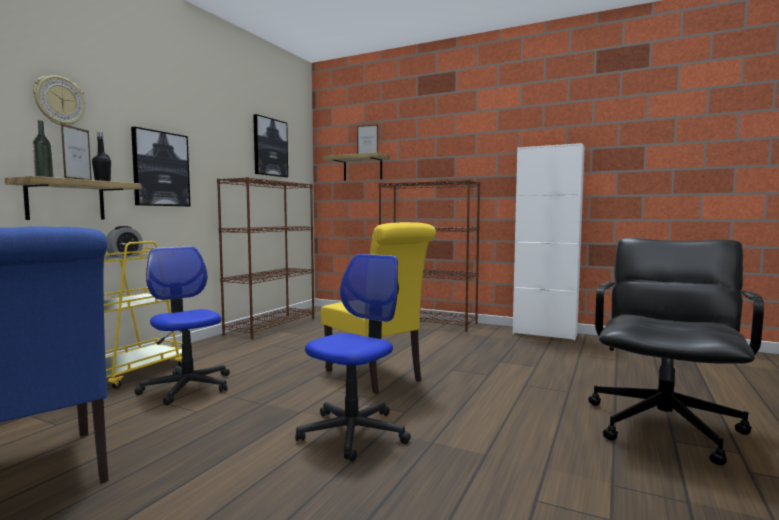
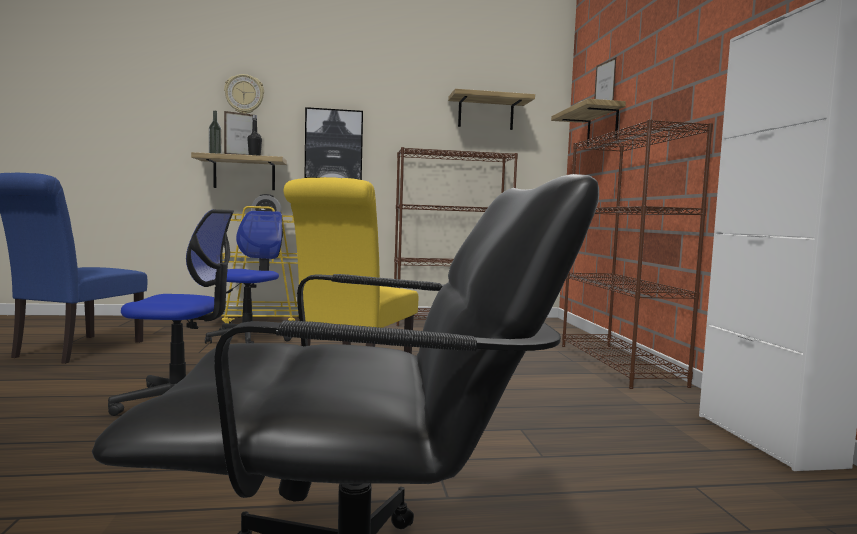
camera: 55 degrees right, 0 degrees up
(270, 147) = (486, 113): picture -> shelf

